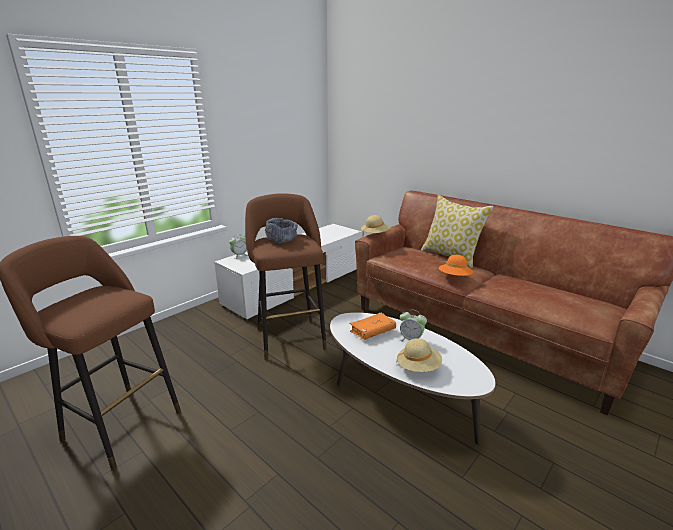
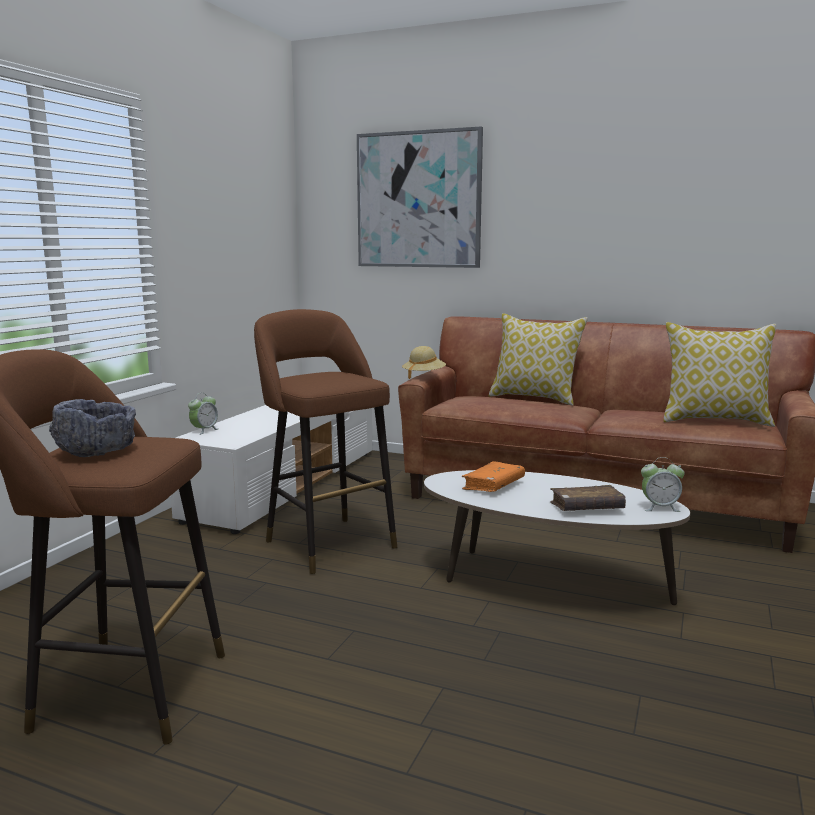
camera: 20 degrees left, 10 degrees down
(281, 240) = (318, 376): grey bowl -> grey bowl (96, 450)
(397, 108) = (418, 200): none -> picture
(411, 339) = (551, 486): alarm clock -> alarm clock (660, 507)
(418, 367) = (586, 508): beige hat -> brown book
(454, 277) = (563, 414): orange hat -> none
(567, 303) = (715, 420): none -> pillow

